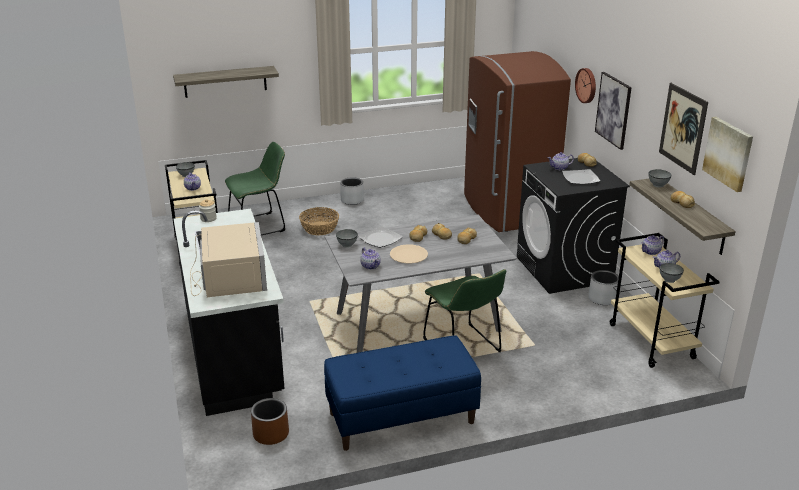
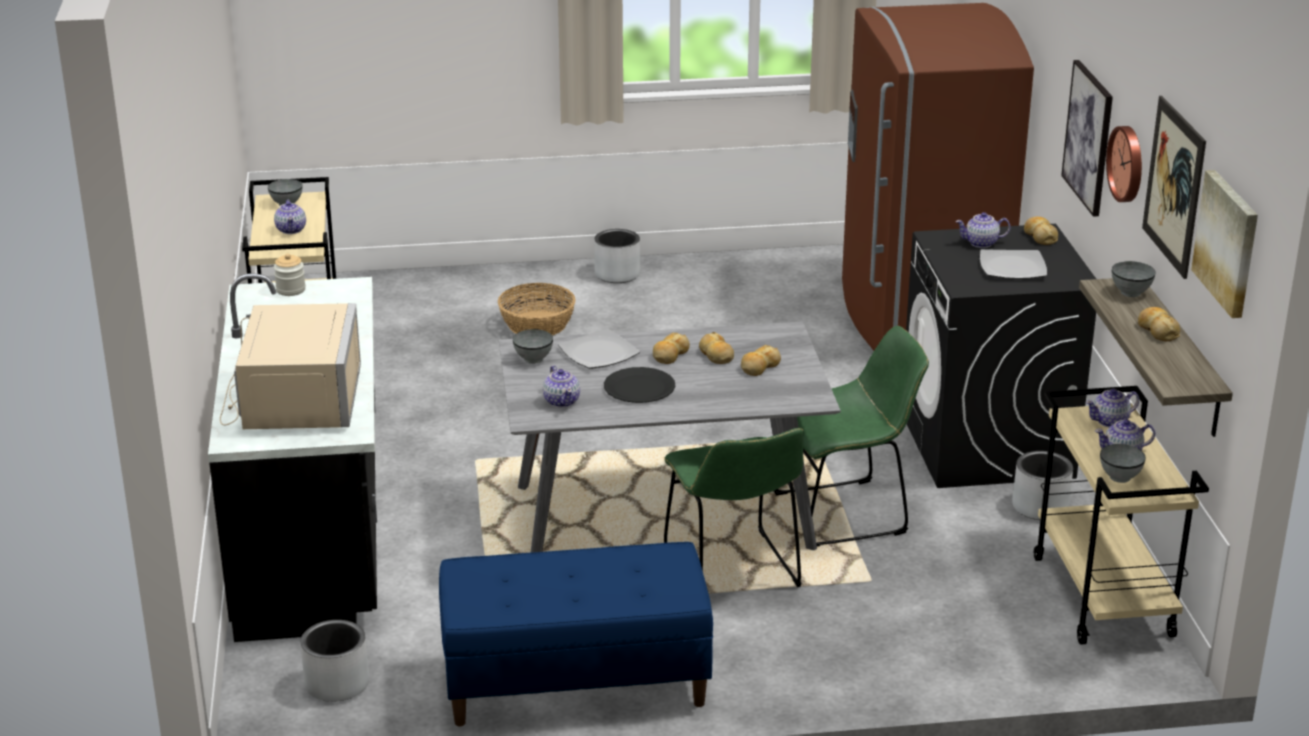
camera: 10 degrees right, 0 degrees up
(225, 81) = (379, 30): shelf -> none
(260, 225) = (426, 310): green chair -> green chair (847, 513)
(270, 434) = (336, 684): brown planter -> grey planter
(408, 255) = (639, 387): beige plate -> black plate
(587, 85) = (1056, 83): wall clock -> wall clock (1128, 163)

